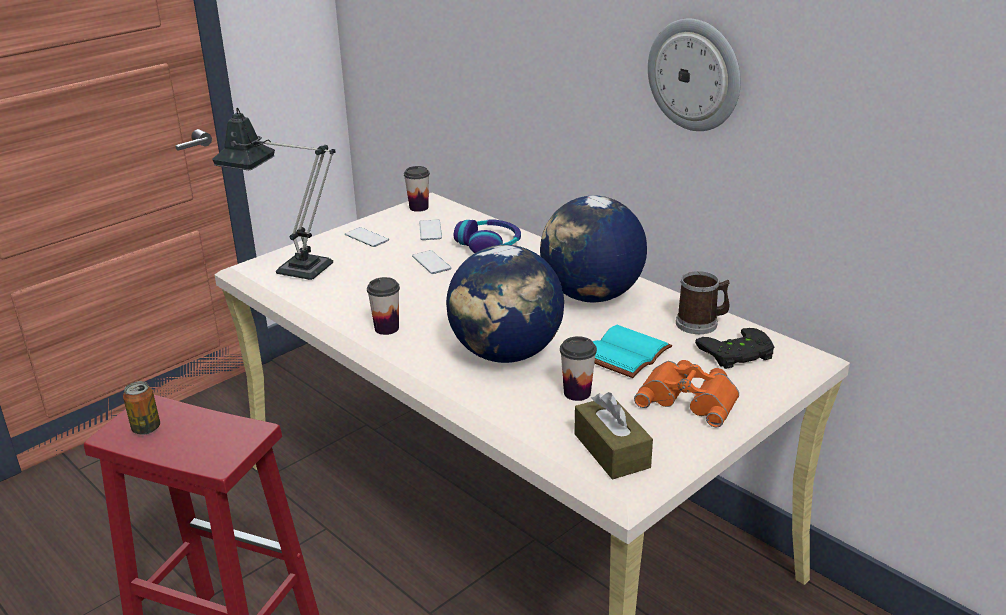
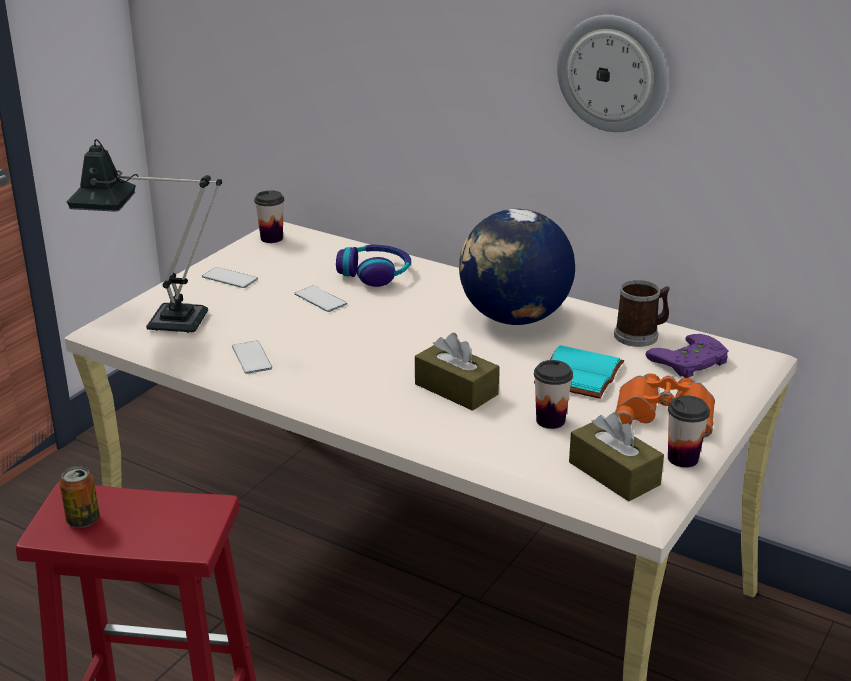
camera: 15 degrees left, 0 degrees up
(386, 328) = (310, 377): cup -> cup (682, 458)
(430, 230) = (299, 263): phone -> phone (252, 358)
(506, 354) = (456, 389): globe -> brown tissue box
(737, 354) = (691, 362): black game controller -> purple game controller

